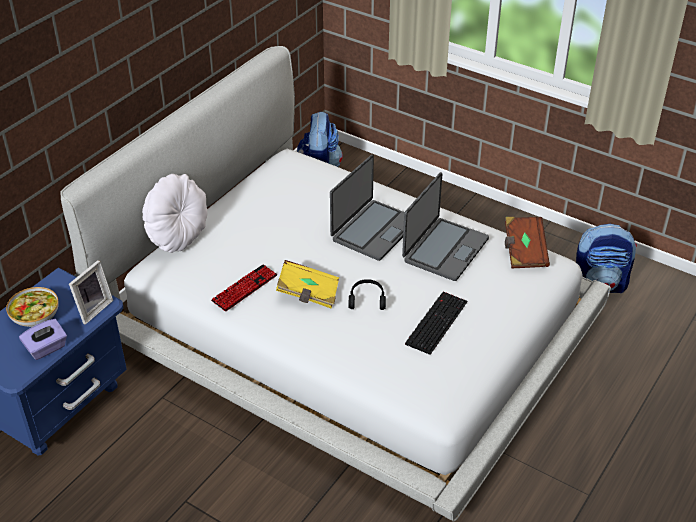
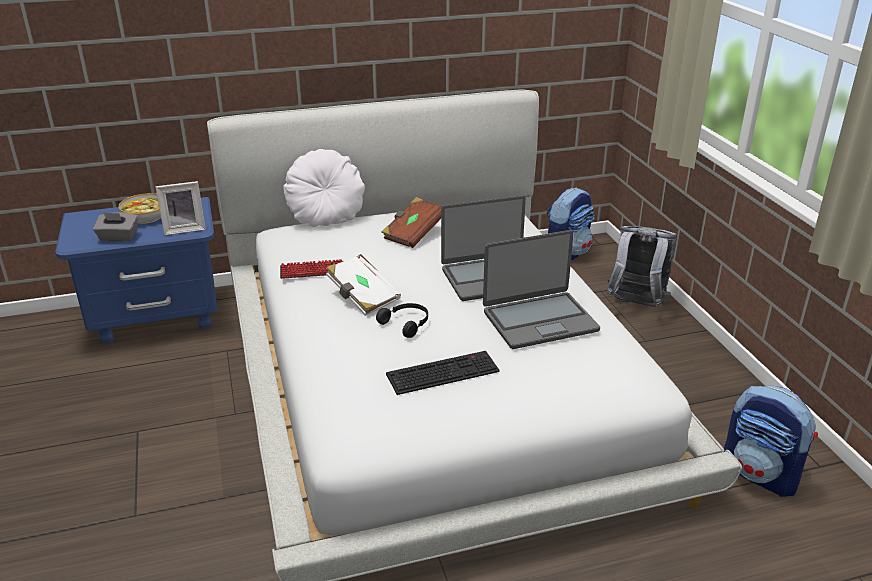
camera: 40 degrees right, 10 degrees down
(46, 348) = (118, 238): purple tissue box -> grey tissue box
(308, 294) = (362, 297): yellow book -> white book
(413, 194) = (636, 305): none -> grey backpack
(524, 251) = (626, 360): brown book -> brown book (413, 234)

